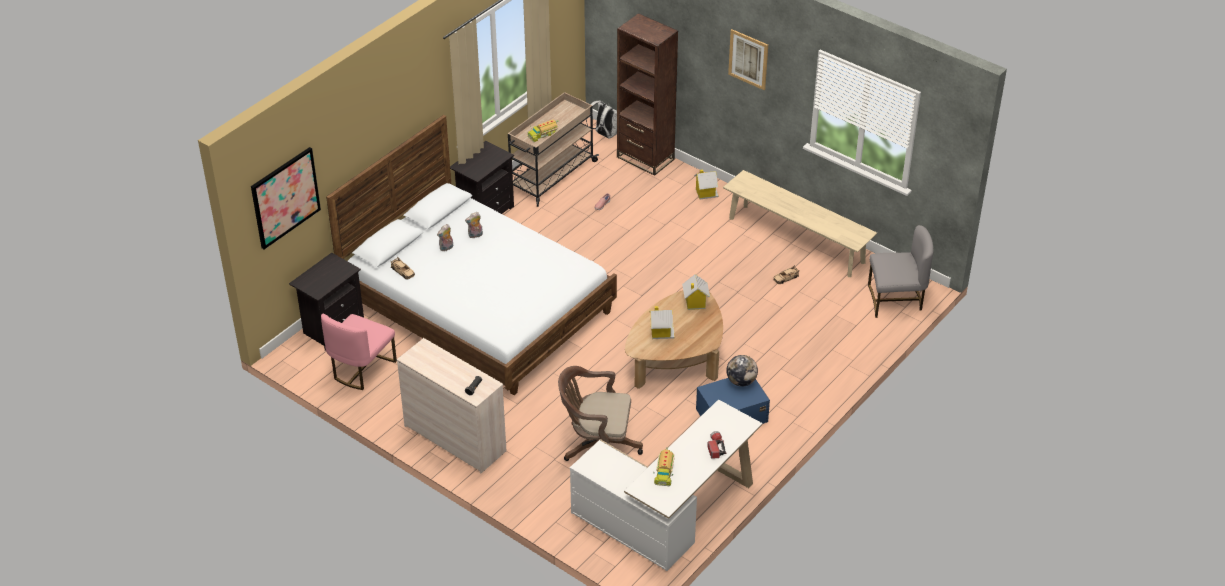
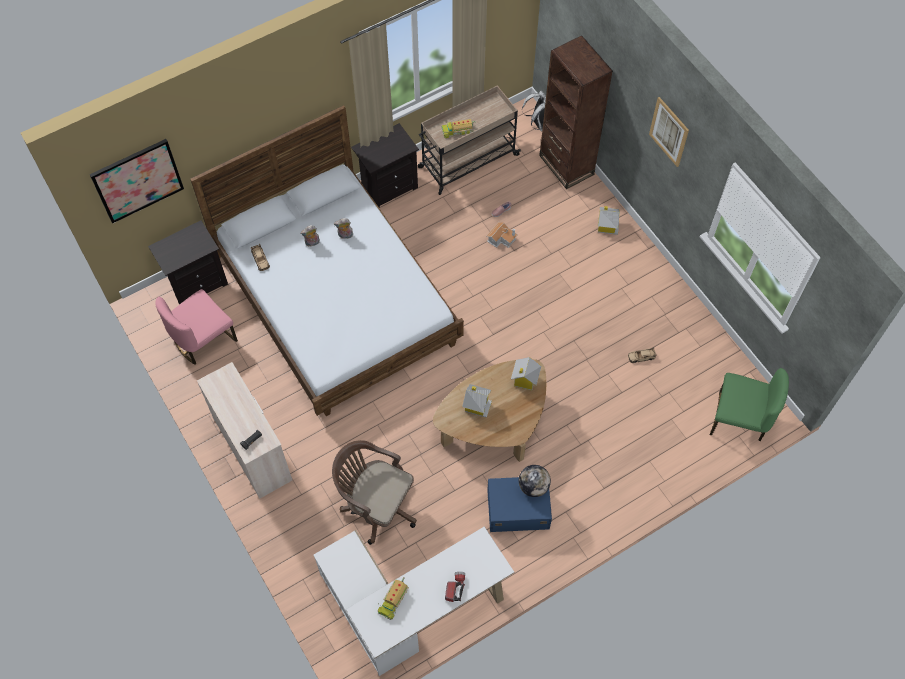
camera: 20 degrees right, 20 degrees up
(613, 224) = (502, 238): none -> toy house
(796, 240) = (671, 312): beige bench -> none
(895, 300) = (739, 420): grey chair -> green chair

